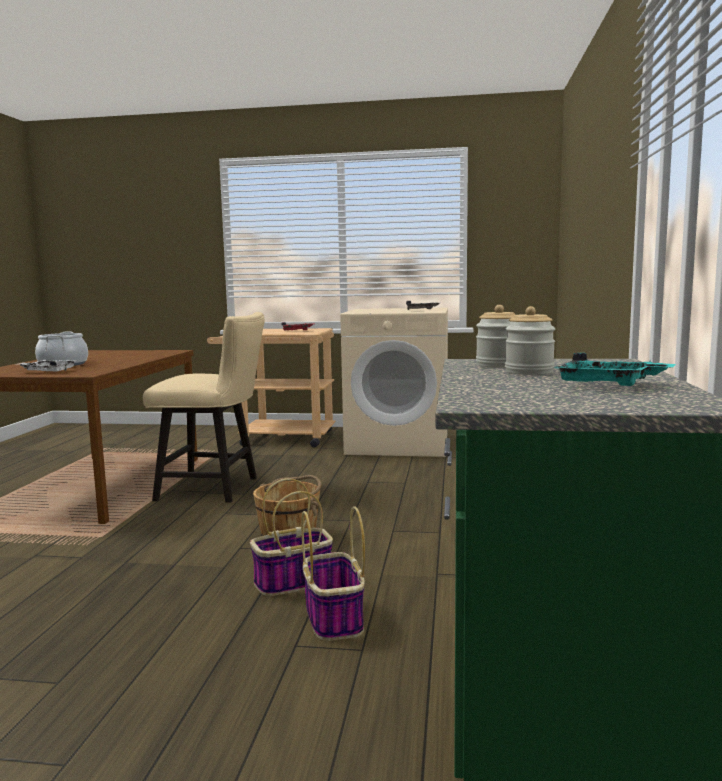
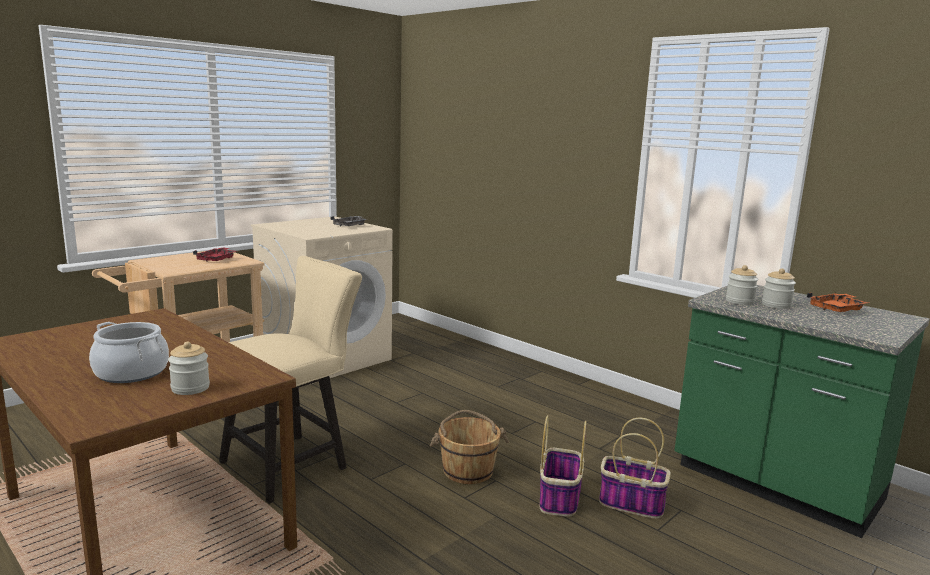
camera: 55 degrees left, 5 degrees up
(48, 371) = (190, 388): white tray -> jar
(608, 385) = (837, 309): turquoise tray -> orange tray

